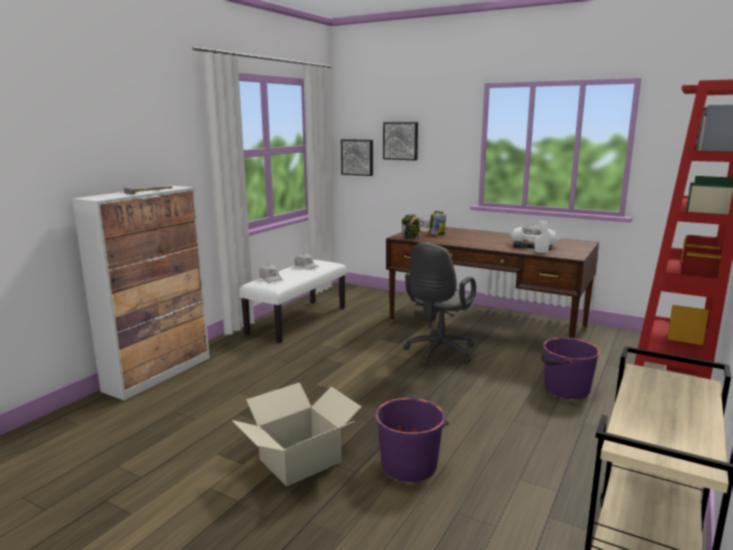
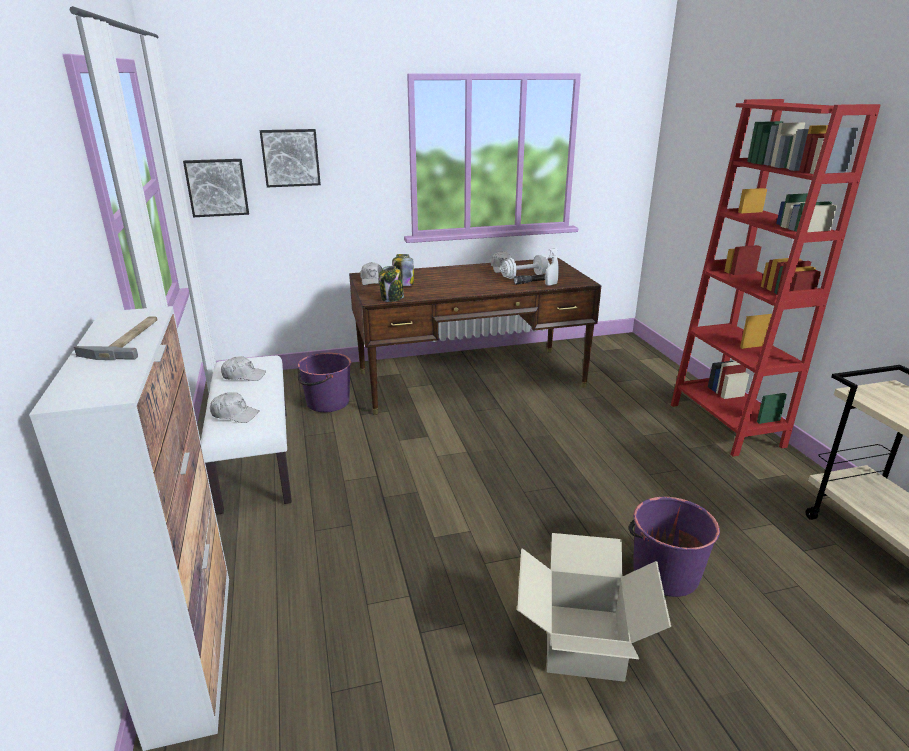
camera: 45 degrees left, 10 degrees up
(438, 353) = (482, 431): grey office chair -> none
(565, 389) = (630, 421): purple bucket -> purple bucket (327, 403)

